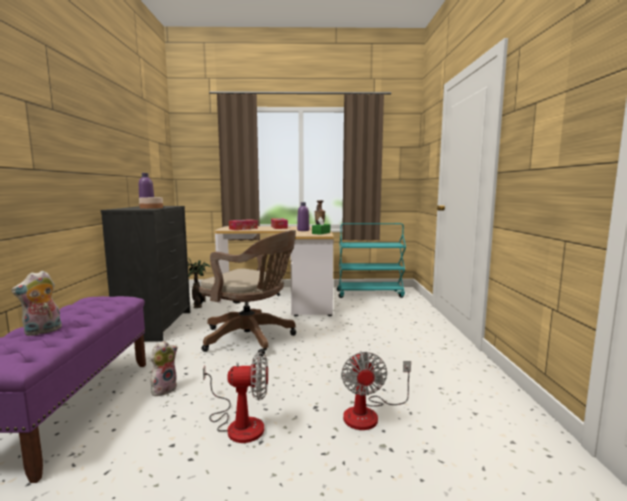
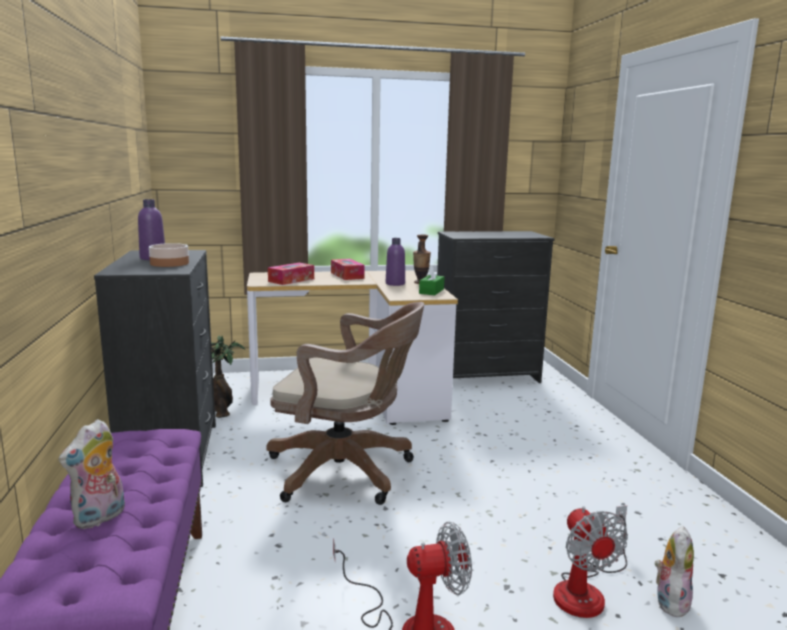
camera: 10 degrees left, 5 degrees up
(164, 389) = (260, 577): plush toy -> plush toy (670, 601)
(370, 294) = (486, 376): turquoise cart -> black dresser

